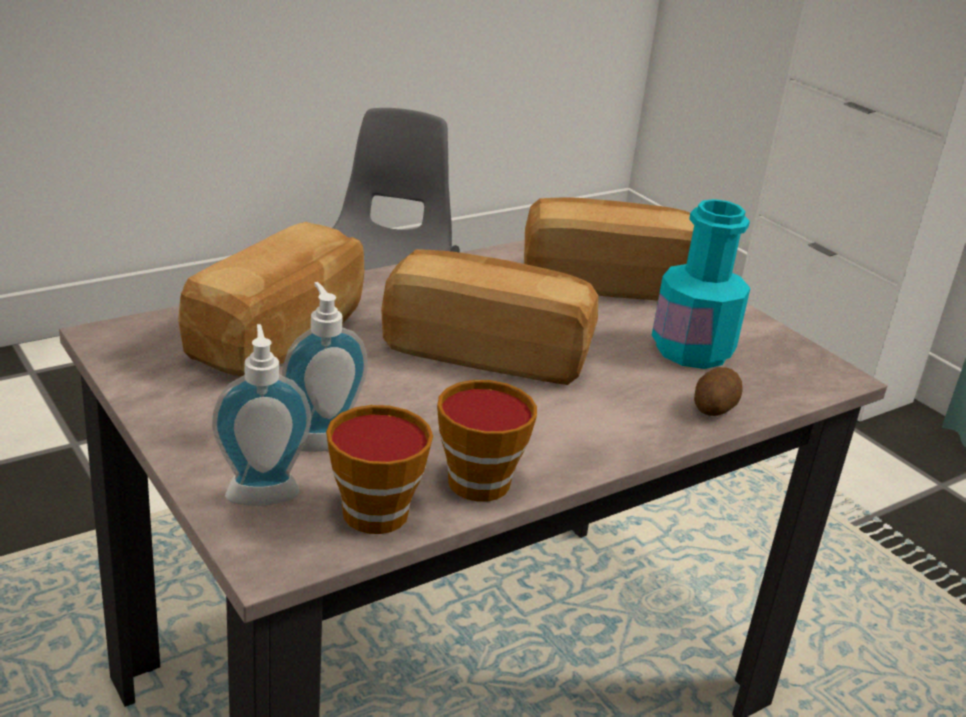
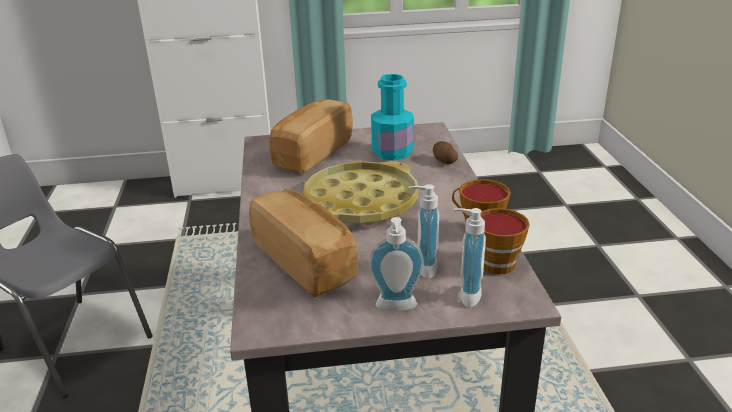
camera: 60 degrees left, 0 degrees up
(196, 430) = (396, 308): none -> soap dispenser
(487, 351) = (361, 202): bread -> yellow tray

